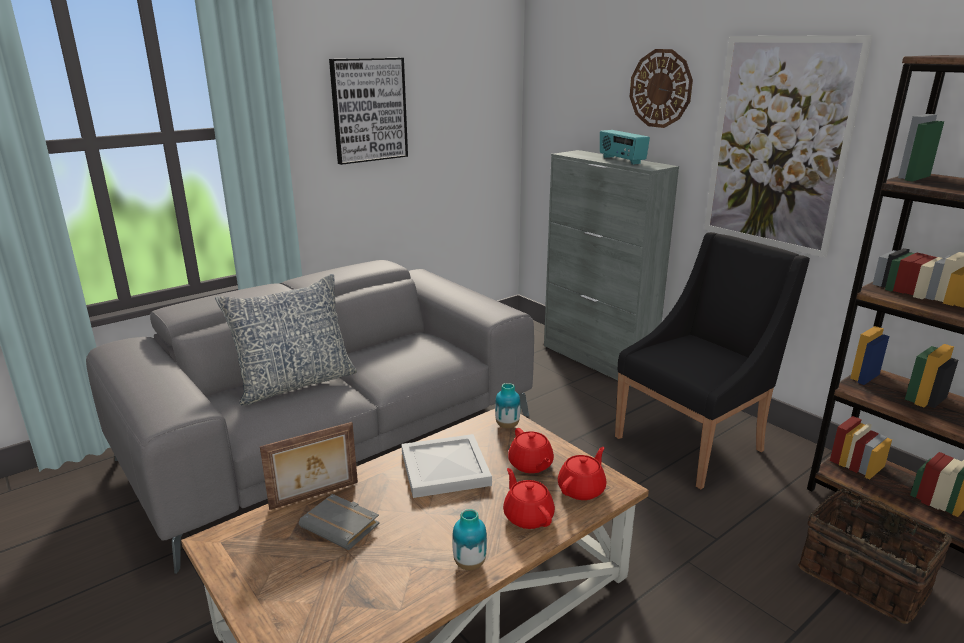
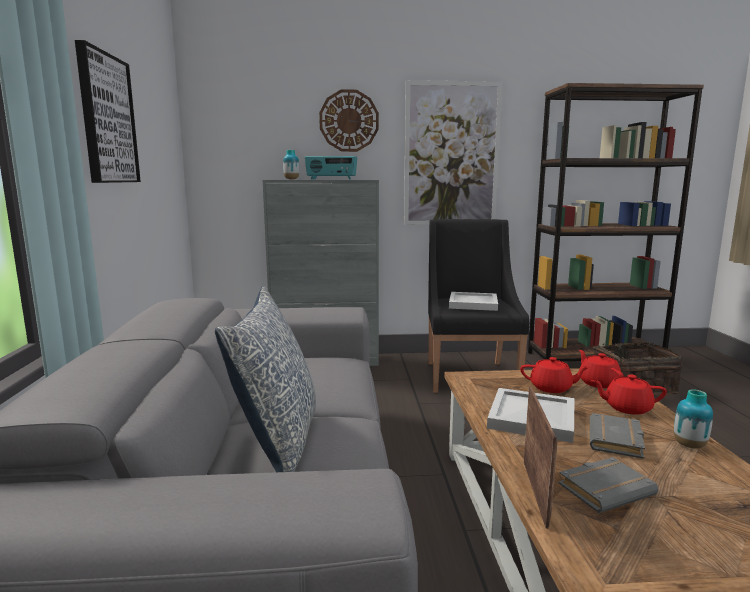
camera: 55 degrees left, 10 degrees down
(438, 520) = (617, 441): none -> grey book
(507, 425) = (482, 379): vase -> vase (291, 179)
(689, 355) = (472, 304): none -> white tray

